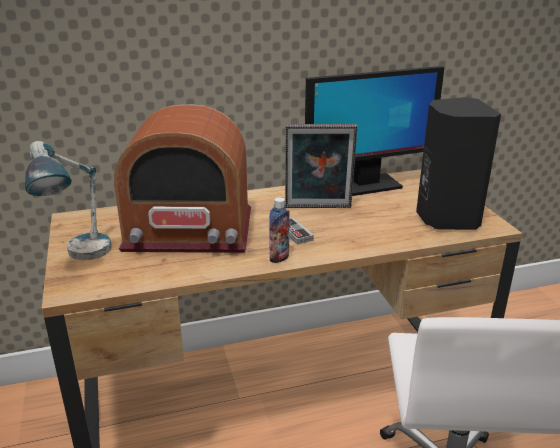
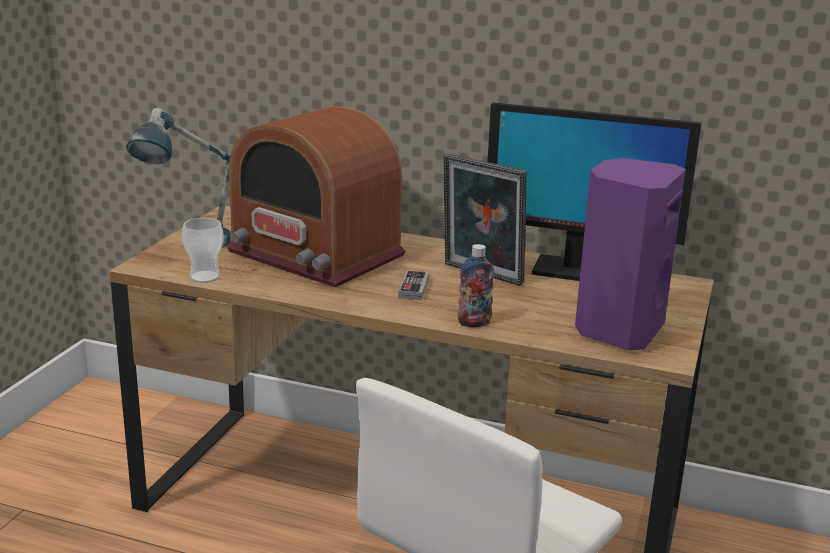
camera: 35 degrees right, 5 degrees down
(135, 281) = (205, 277): none -> cup
(279, 257) = (360, 302): bottle -> bottle (474, 323)
(445, 218) = (617, 330): black speaker -> purple speaker

